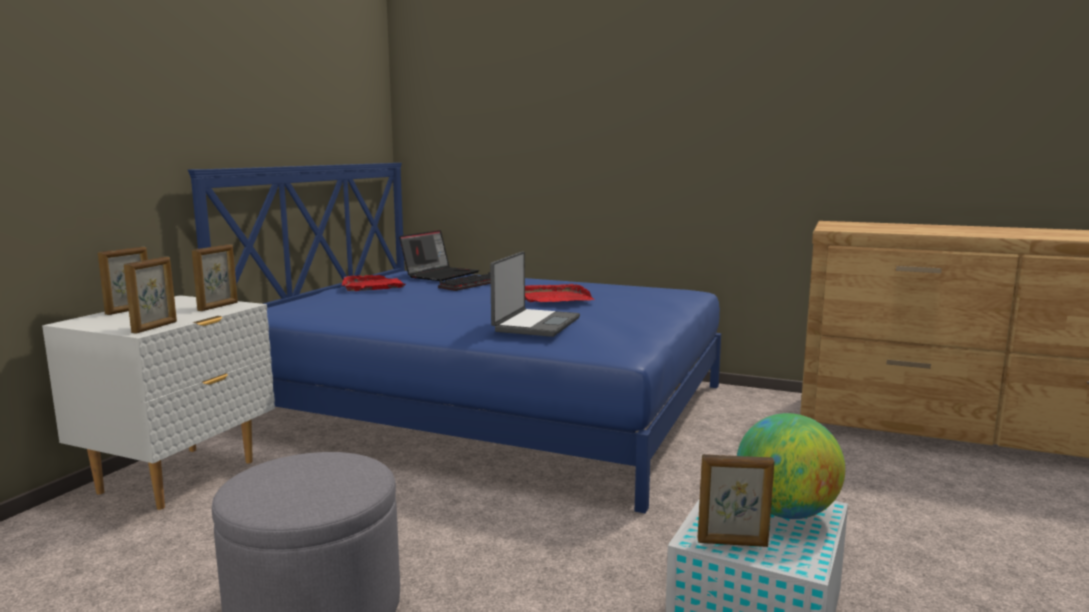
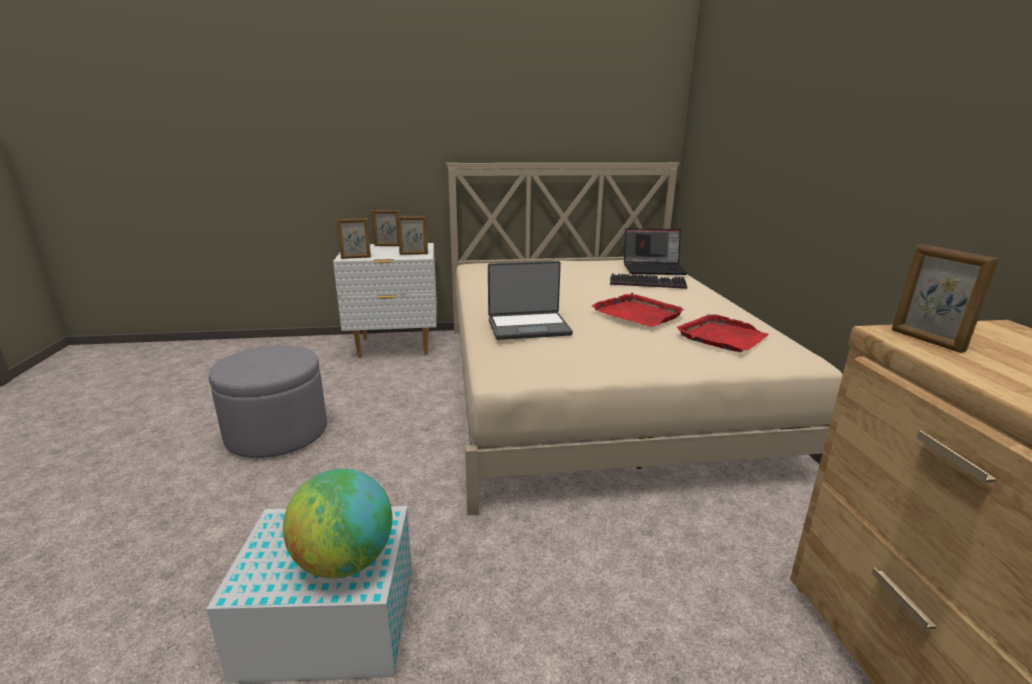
camera: 60 degrees right, 10 degrees up
(373, 286) = (584, 265): red tray -> red tray (722, 337)
(489, 407) = (592, 389): blue bed -> beige bed
(732, 543) = (273, 540): picture frame -> picture frame (926, 340)

